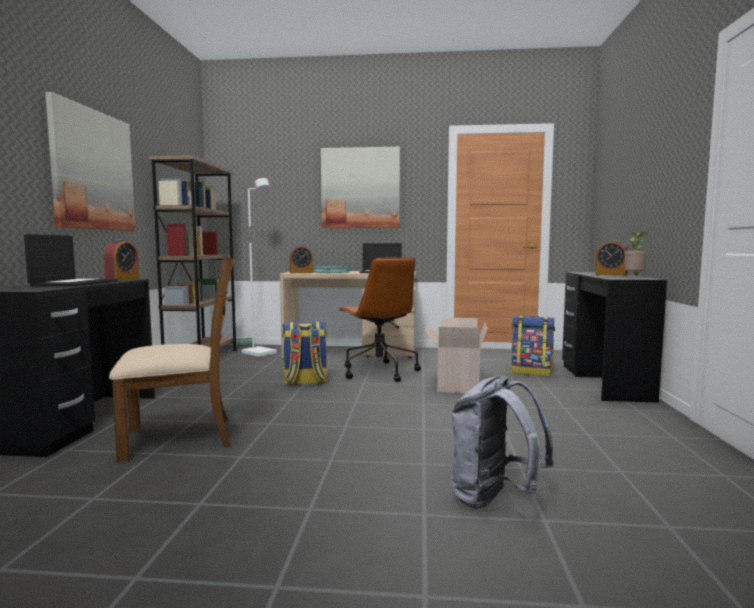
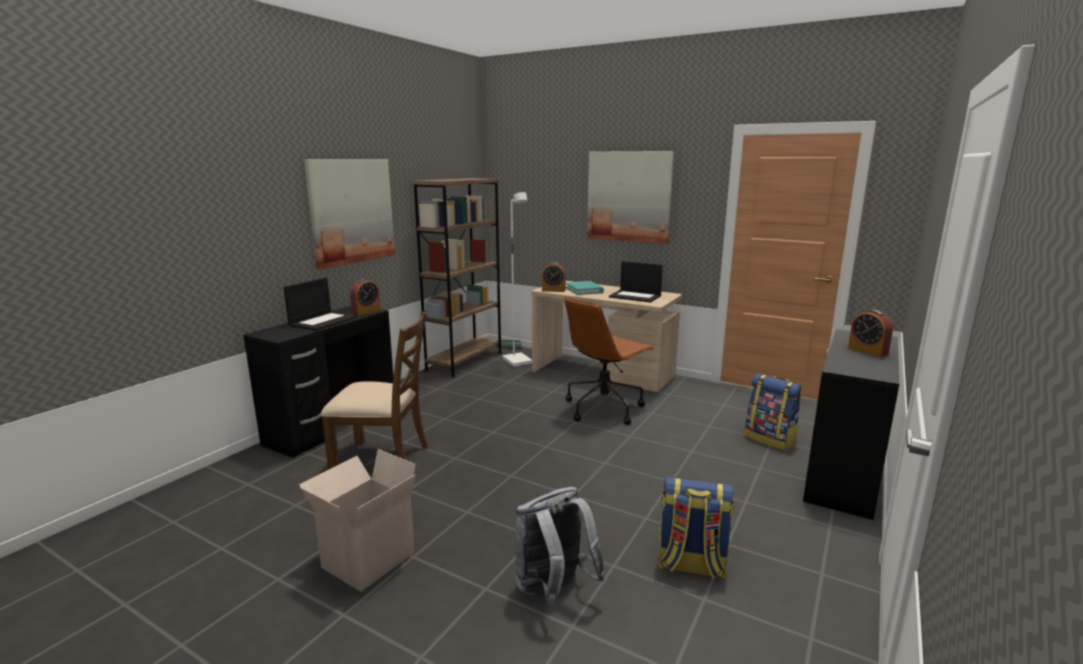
camera: 25 degrees right, 10 degrees up
(305, 382) = (524, 410): backpack -> backpack (690, 565)
(378, 371) = (604, 408): brown office chair -> brown office chair turned 45 degrees clockwise
(456, 385) = (662, 444): cardboard box -> cardboard box (368, 558)
(634, 277) = (875, 367): potted plant -> none

